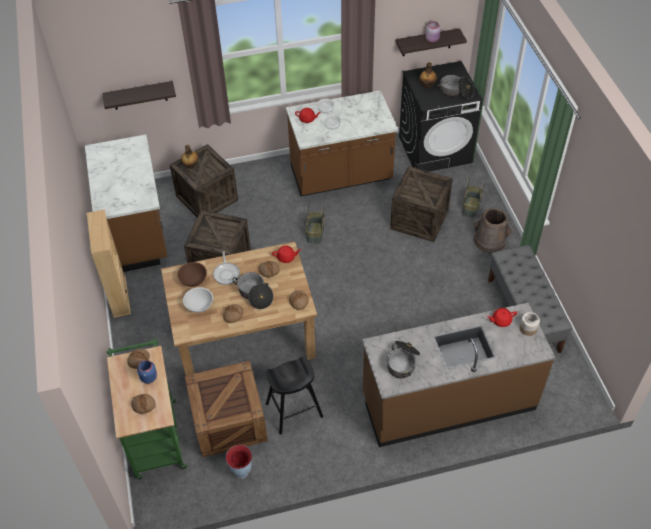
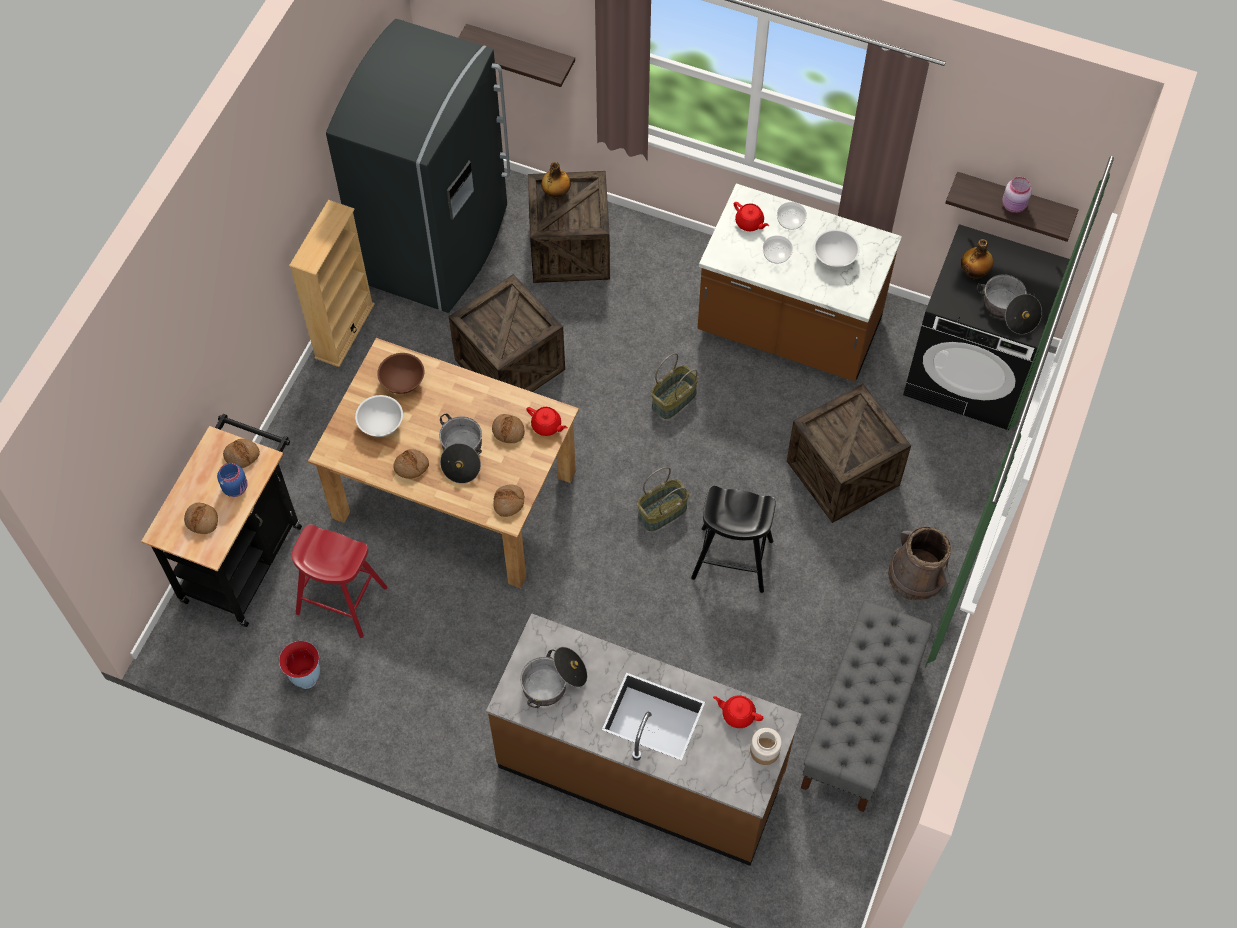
camera: 35 degrees right, 10 degrees up
(136, 231) = (437, 245): brown counter -> grey fridge
(155, 434) = (245, 556): green cart -> black cart
(226, 273) = (451, 399): frying pan -> none
(228, 421) = (342, 600): crate -> red stool
(294, 410) = (435, 642): black stool -> black stool (732, 559)
(359, 113) = (834, 257): none -> white bowl
(471, 207) = (938, 503): basket -> basket (662, 513)

